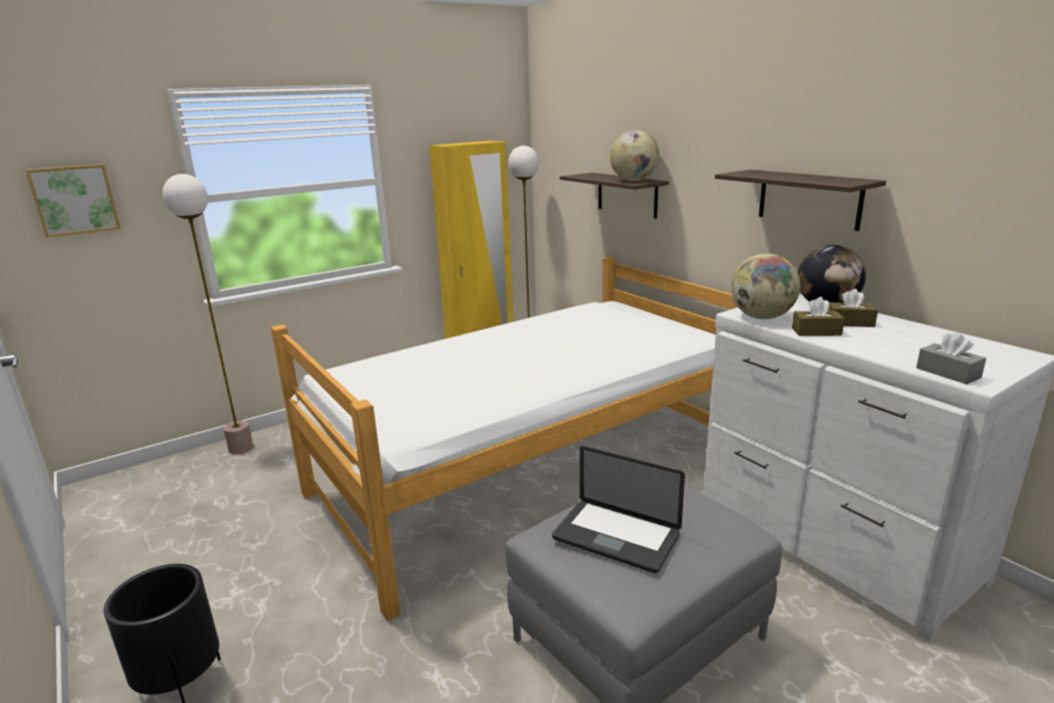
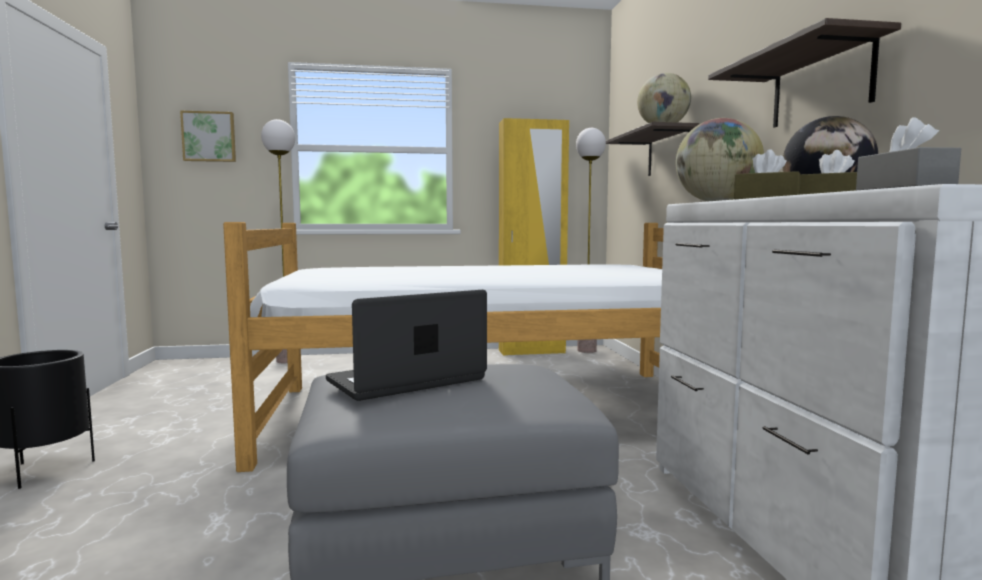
camera: 25 degrees right, 15 degrees down
(616, 537) = (406, 381): laptop -> laptop turned 90 degrees clockwise

